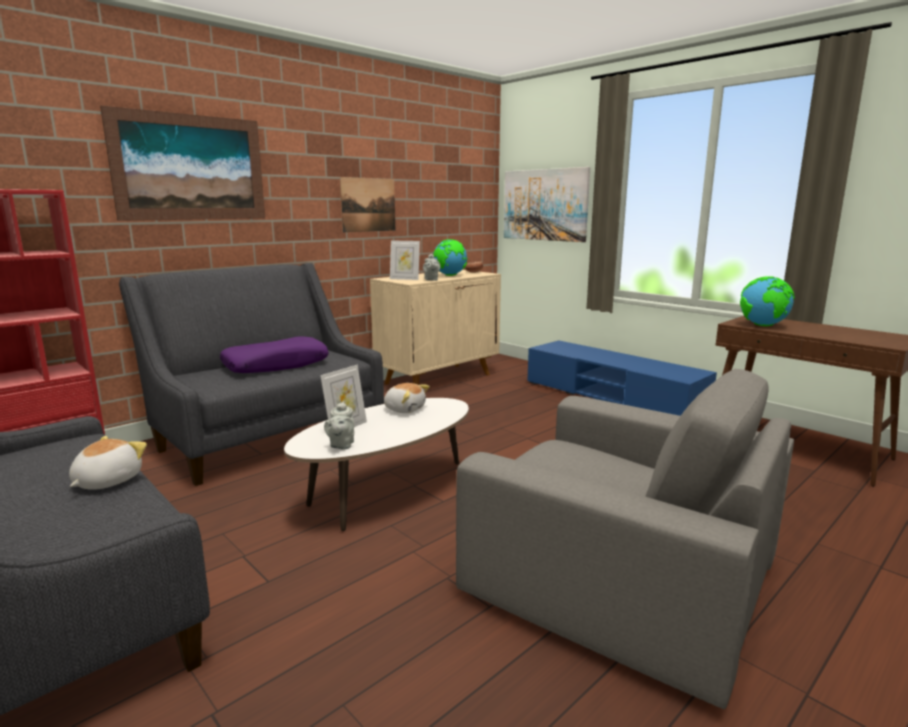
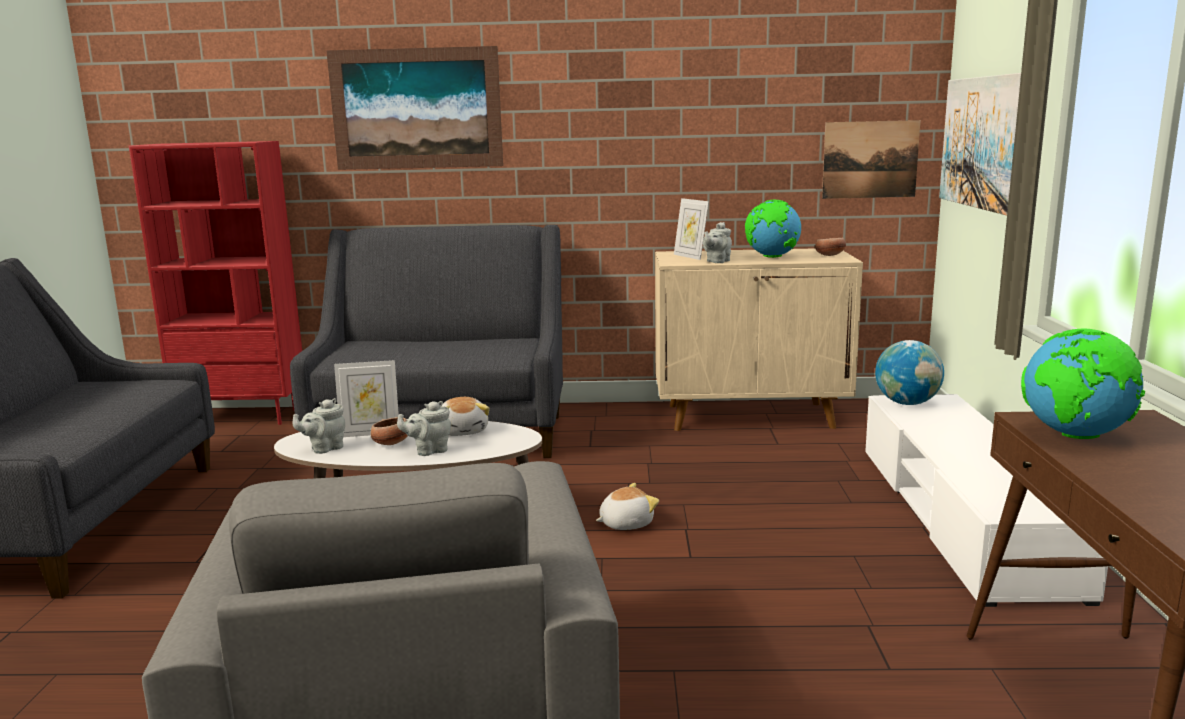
camera: 45 degrees right, 0 degrees up
(106, 481) = (101, 419): plush toy -> plush toy (625, 523)
(276, 365) = (441, 349): purple pillow -> none
(368, 205) = (663, 145): picture -> picture (870, 159)
(380, 428) = (392, 443): none -> bowl
(417, 424) = (429, 451): none -> grey teapot
(551, 347) = (907, 403): none -> globe
(612, 396) = (961, 517): blue tv stand -> white tv stand

